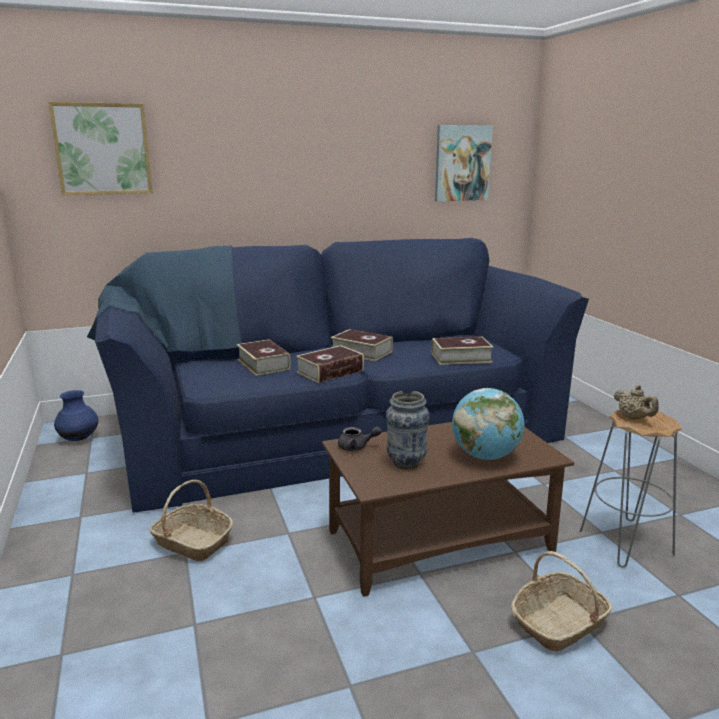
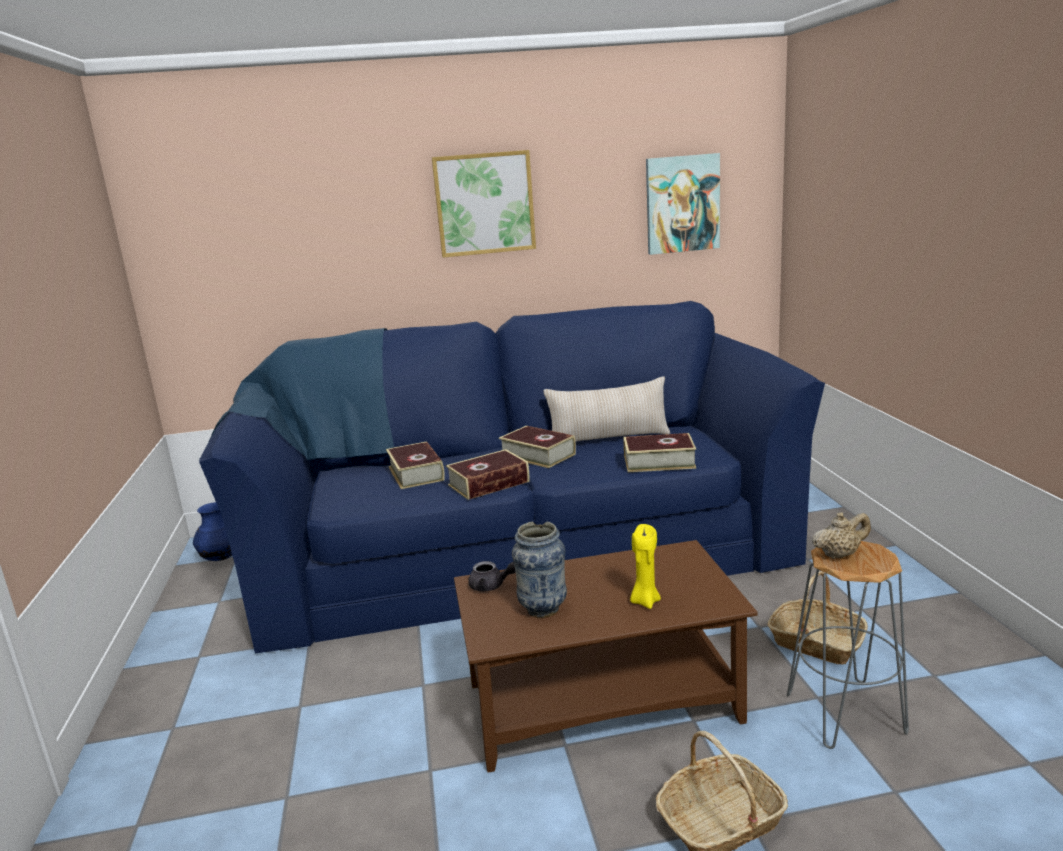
camera: 10 degrees right, 0 degrees up
(102, 149) = (236, 223): picture -> picture (484, 204)
(192, 542) = (311, 693): basket -> basket (815, 643)
(412, 342) = (609, 438): none -> beige pillow
(485, 456) = (645, 601): globe -> yellow candle
(633, 418) = (839, 555): beige teapot -> beige teapot turned 90 degrees counterclockwise

